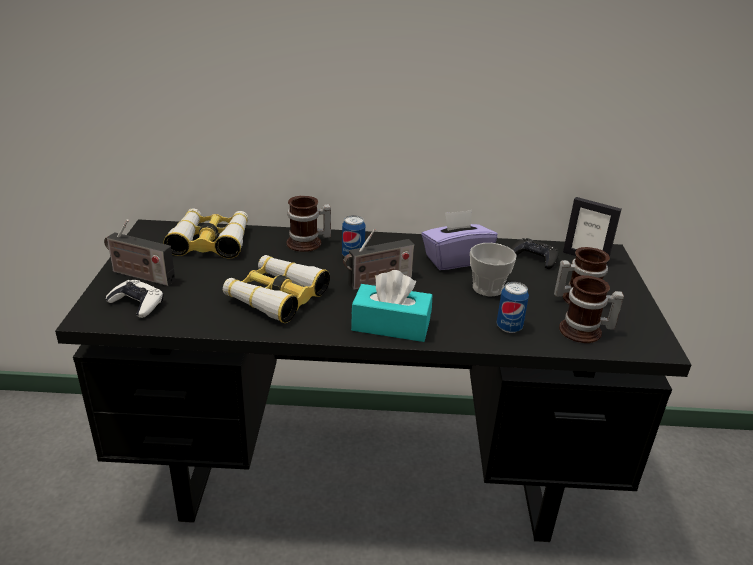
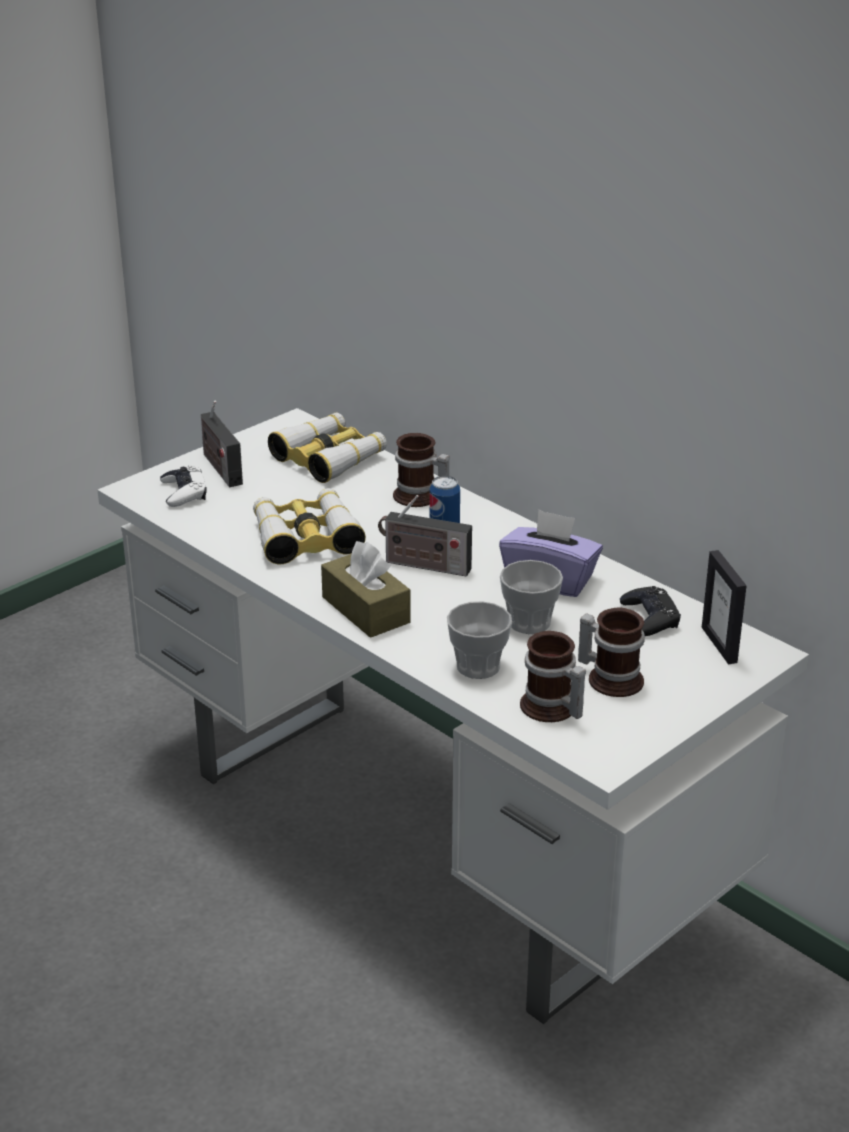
camera: 45 degrees right, 0 degrees up
(368, 476) = (428, 843): black desk -> white desk
(391, 325) = (366, 610): turquoise tissue box -> brown tissue box
(509, 327) = (478, 666): can -> cup

